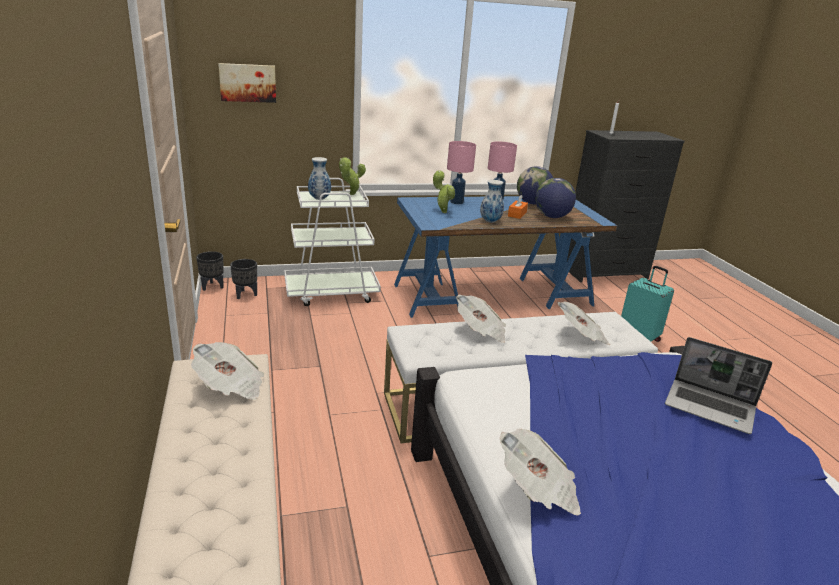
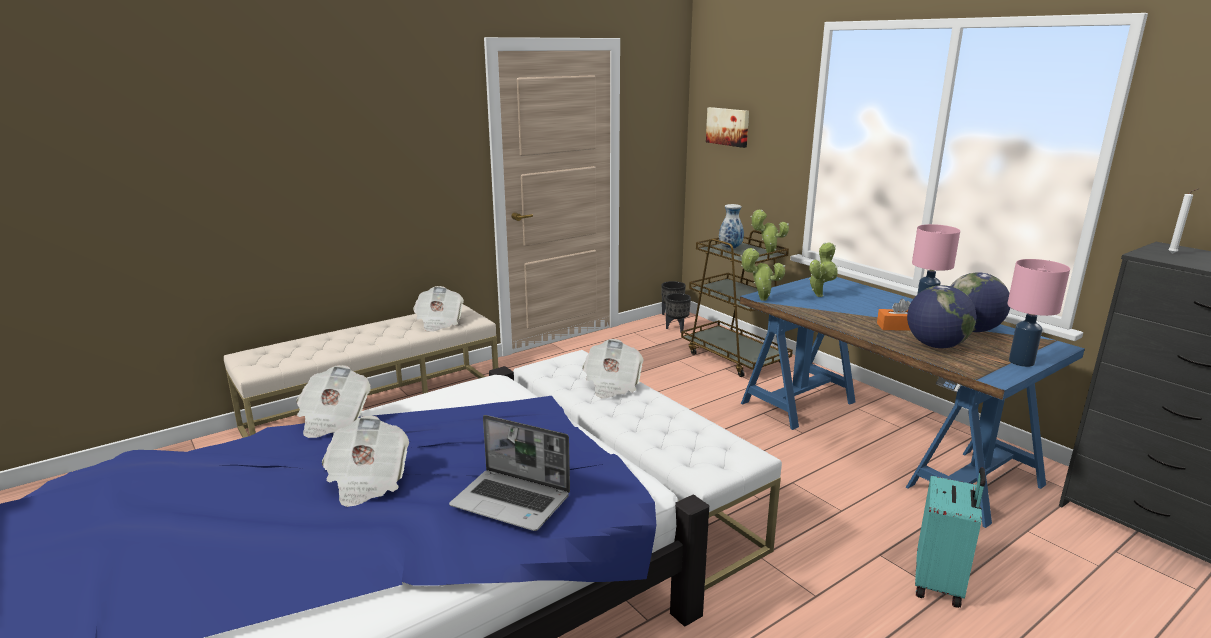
camera: 70 degrees right, 5 degrees down
(332, 293) = (734, 357): white cart -> brown cart
(436, 227) = (760, 299): none -> potted plant
(457, 202) = (871, 296): pink table lamp -> pink table lamp (1021, 362)
(490, 221) = (835, 317): vase -> none
(581, 336) = (665, 437): newspaper -> newspaper (367, 481)
(711, 407) = (512, 501): laptop -> laptop turned 75 degrees counterclockwise

